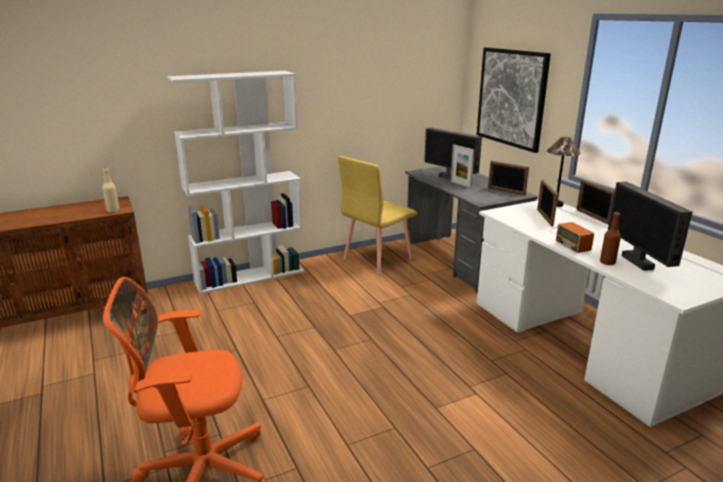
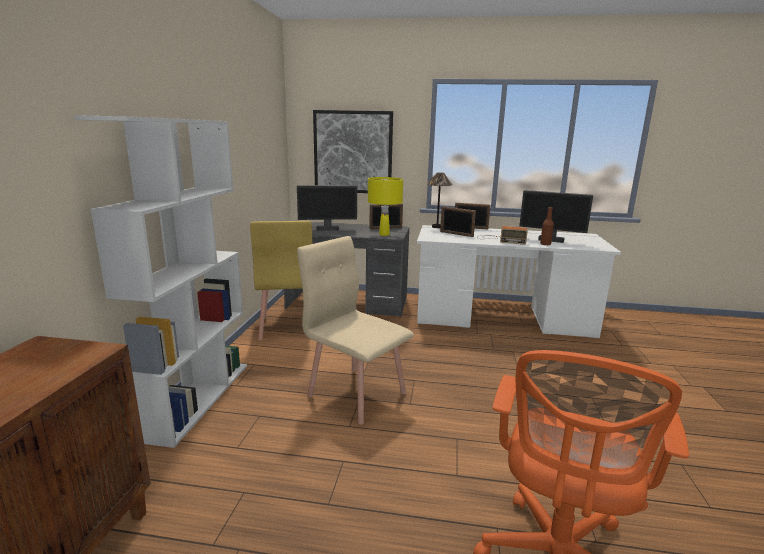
camera: 55 degrees left, 5 degrees down
(113, 210) = (82, 356): beige bottle -> none
(320, 323) = (356, 393): none -> beige chair
(460, 184) = (348, 231): picture frame -> none
(480, 197) = (384, 234): none -> yellow table lamp

